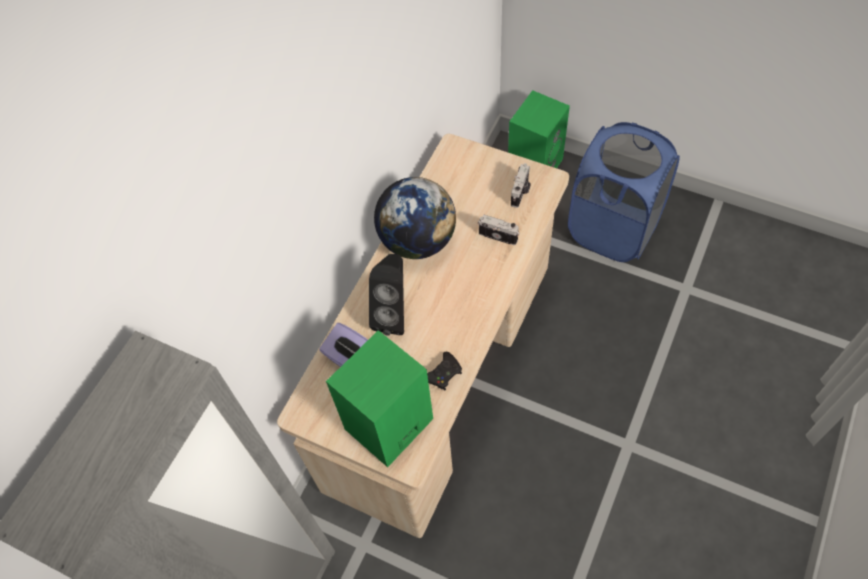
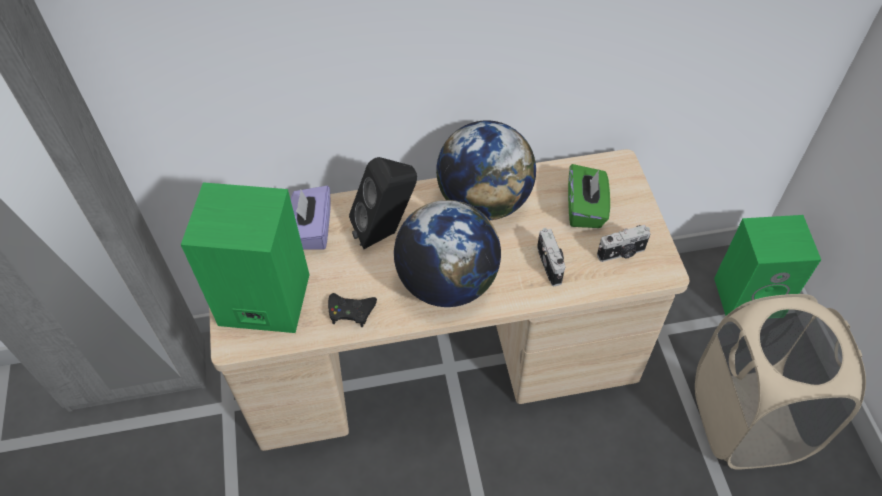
camera: 50 degrees right, 5 degrees down
(465, 302) = (447, 282): none -> globe
(471, 189) = (585, 209): none -> green tissue box
(613, 229) = (747, 420): blue laundry basket -> beige laundry basket

